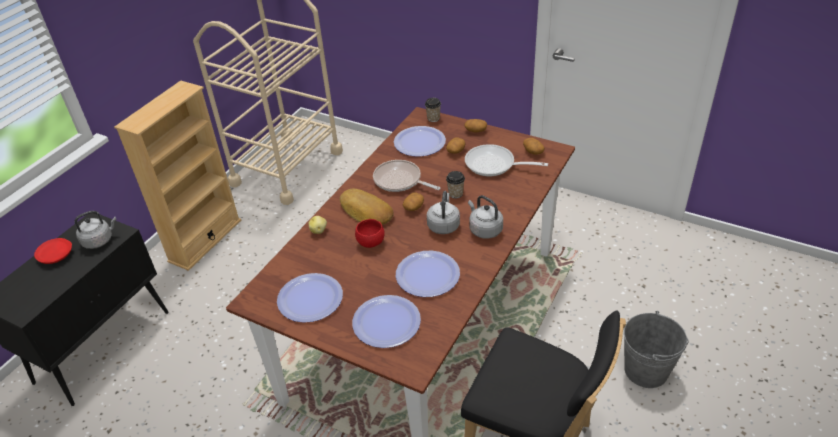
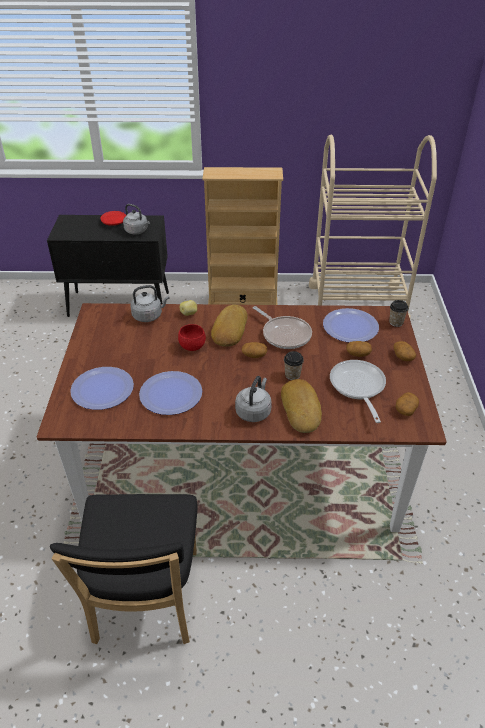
camera: 60 degrees right, 0 degrees up
(310, 299) = (109, 339): plate -> none
(400, 181) = (284, 334): frying pan -> frying pan turned 135 degrees clockwise
(443, 225) = (242, 382): grey kettle -> grey kettle (149, 316)
(499, 202) = (302, 409): none -> bread
(646, 370) = (287, 682): grey bucket -> none

